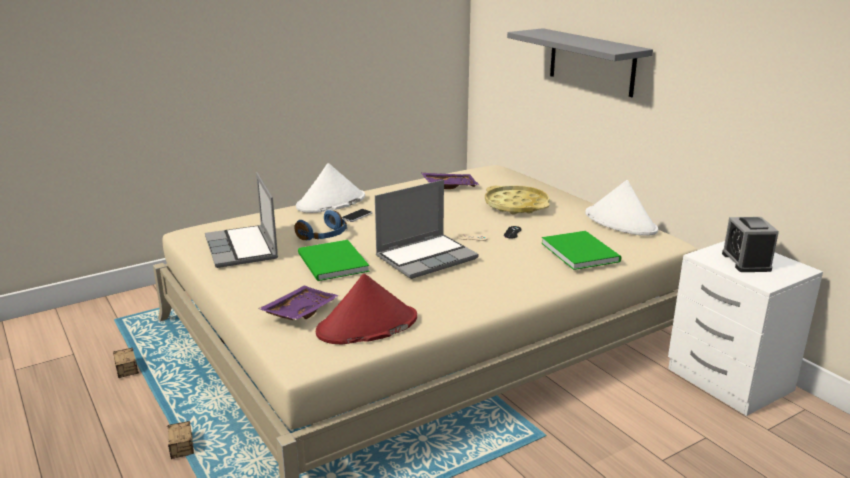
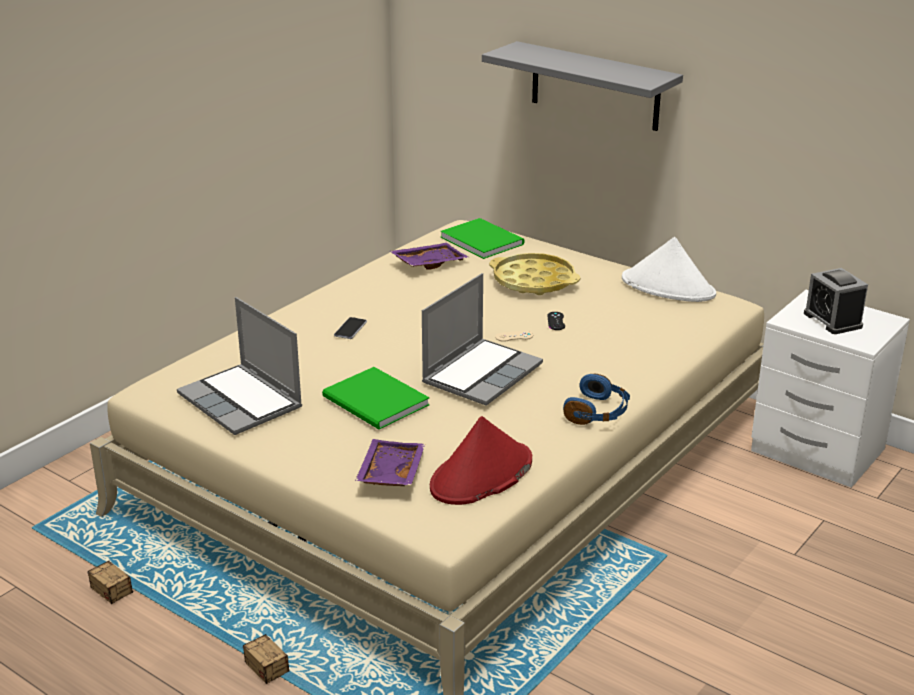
camera: 20 degrees left, 5 degrees up
(324, 236) = (334, 366): blue headphones -> blue headphones (598, 413)
(331, 202) = (297, 313): white hat -> none
(580, 251) = (649, 334): green book -> green book (482, 239)

